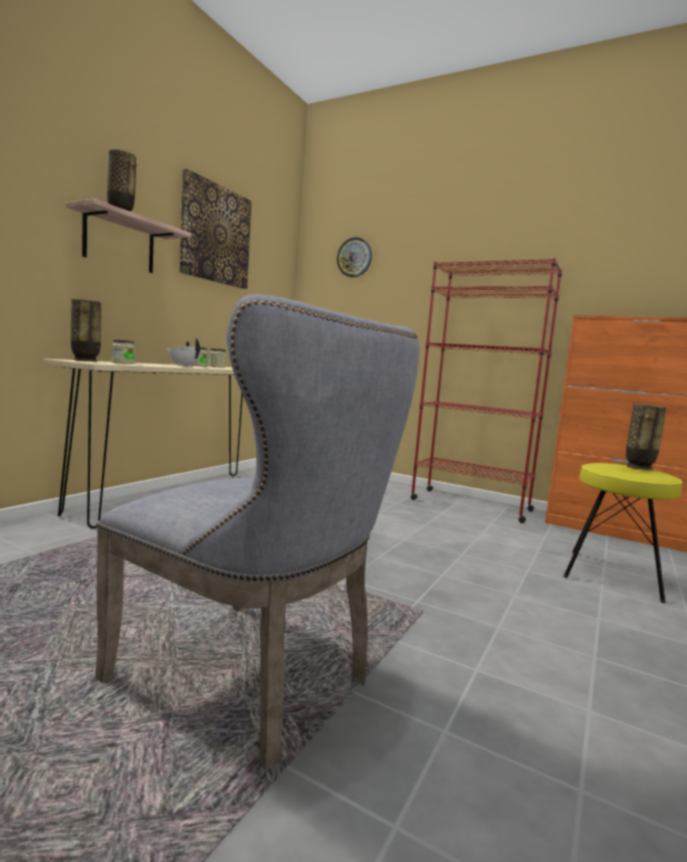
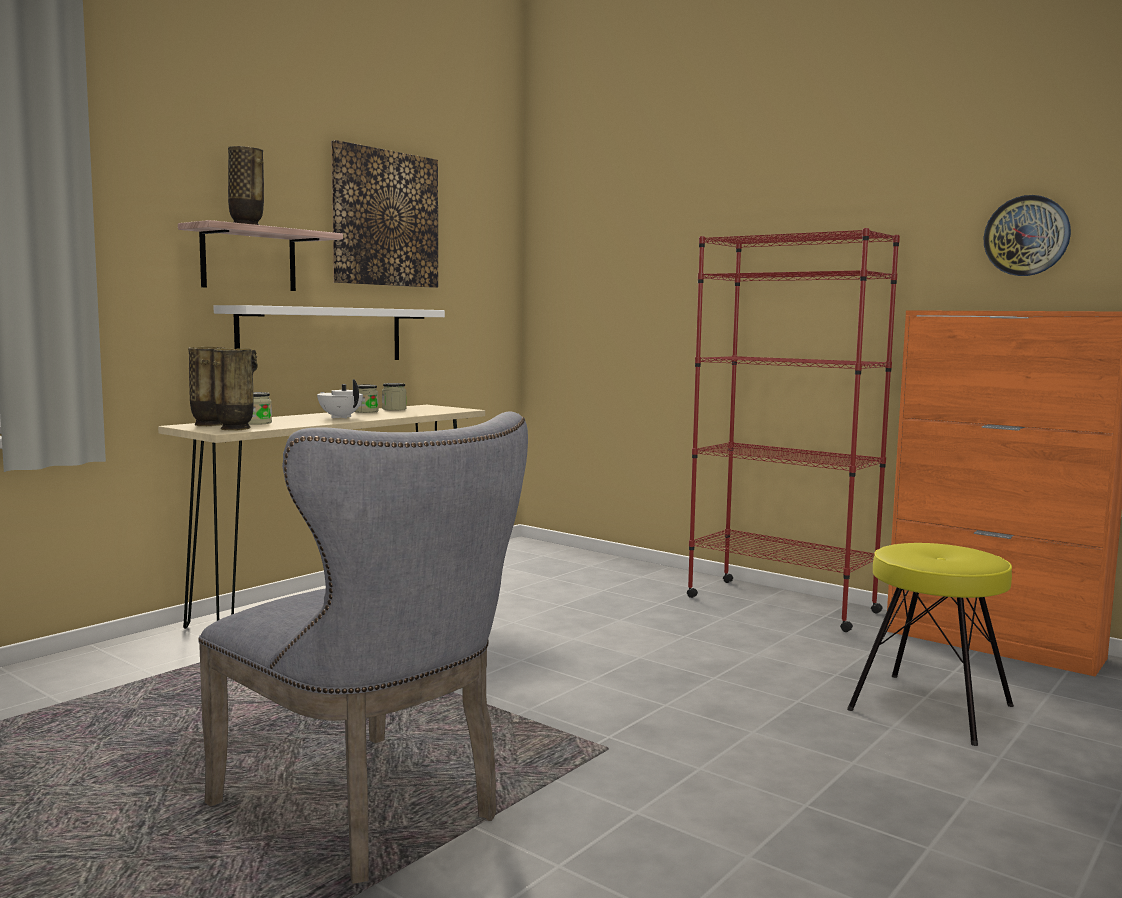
camera: 10 degrees right, 0 degrees up
(169, 308) = (322, 335): none -> white shelf
(354, 257) = (602, 222): wall clock -> wall clock (1026, 236)
(639, 468) = (964, 550): vase -> vase (235, 429)

